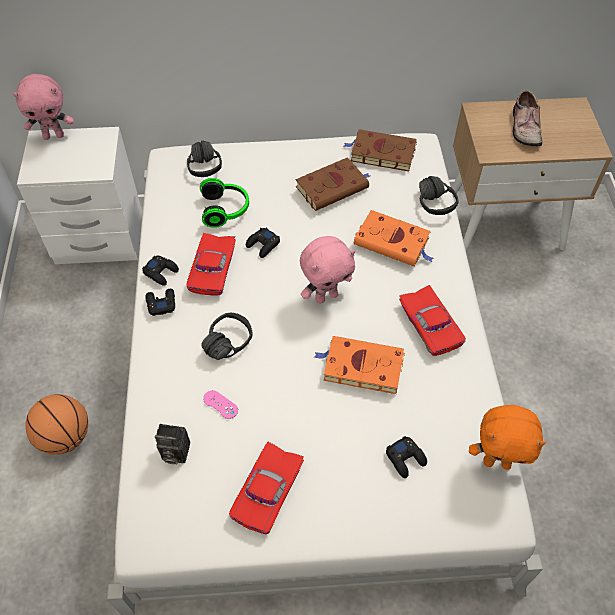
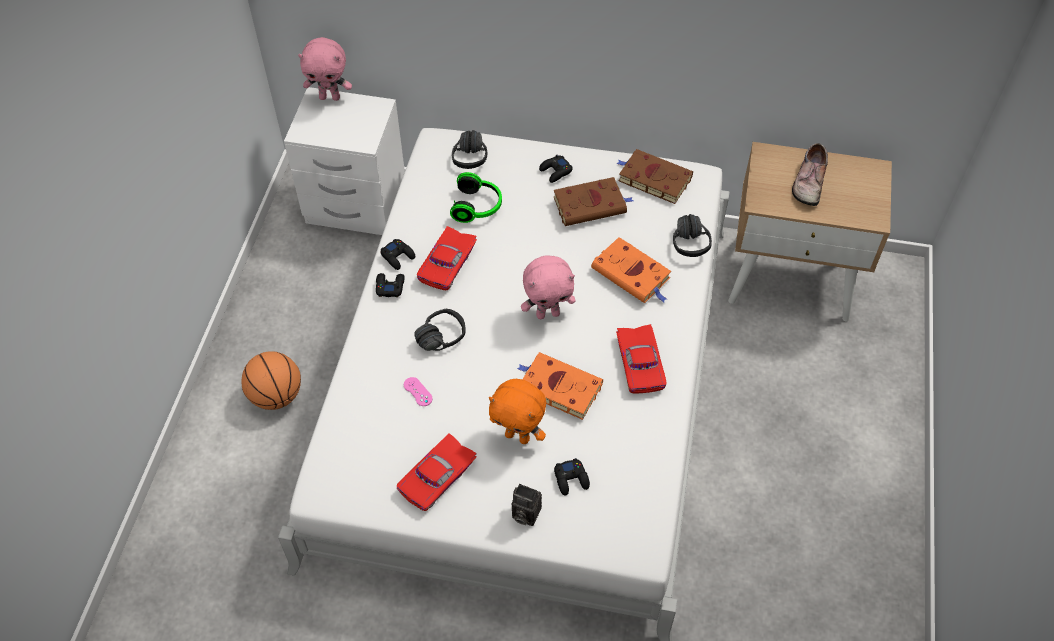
camera: 15 degrees right, 0 degrees up
(174, 453) = (364, 424): camera -> camera (524, 514)
(263, 245) = (503, 250): black game controller -> black game controller (555, 171)
(497, 462) = (656, 502): orange plush toy -> orange plush toy (518, 436)

